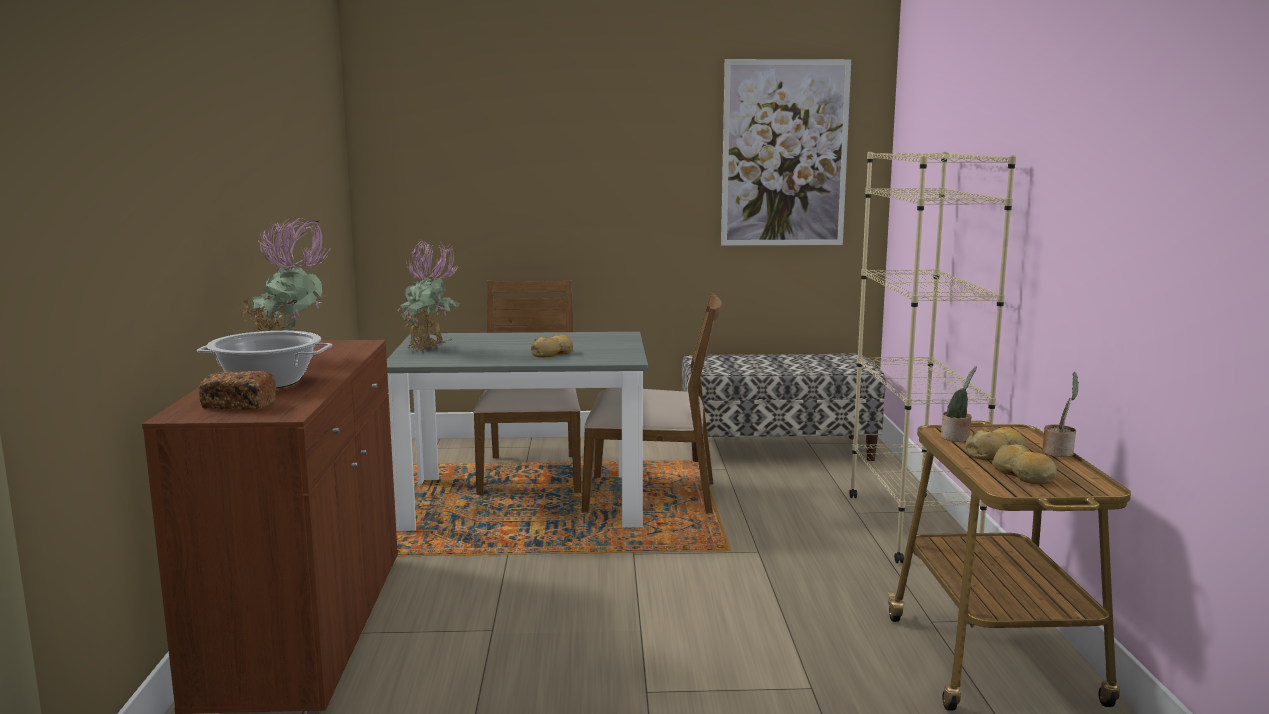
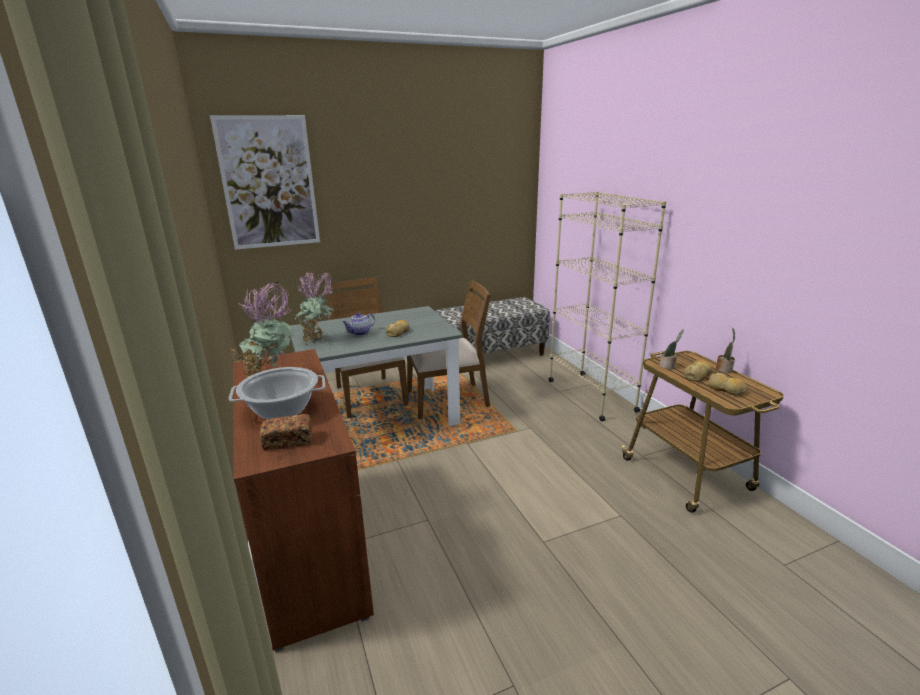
camera: 20 degrees left, 10 degrees up
(497, 349) = (359, 333): none -> teapot
(784, 154) = (483, 188): picture -> picture (269, 183)

